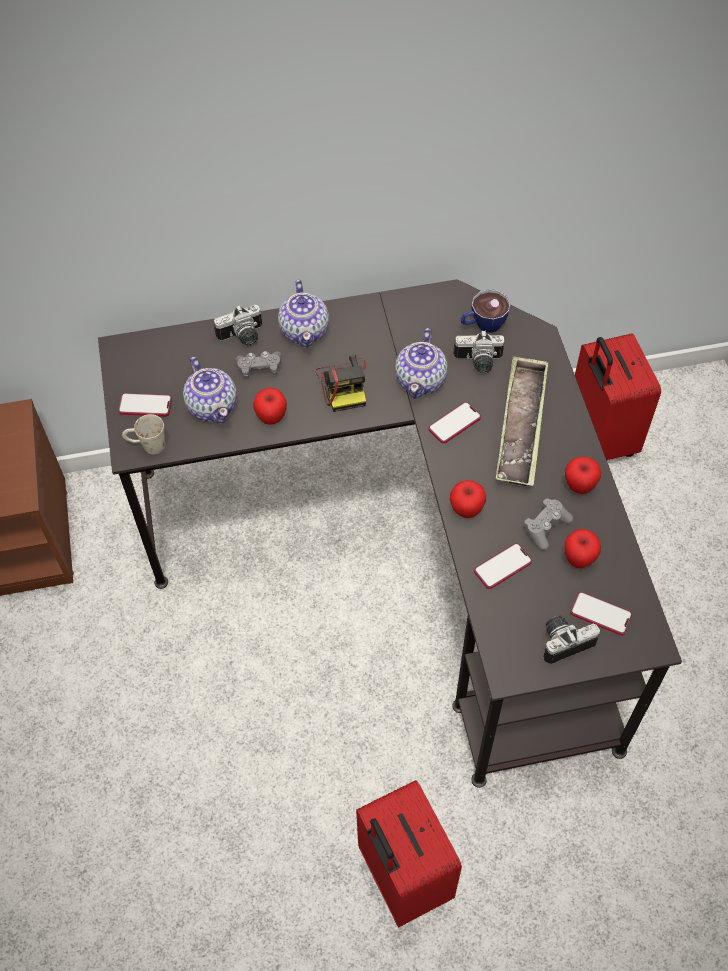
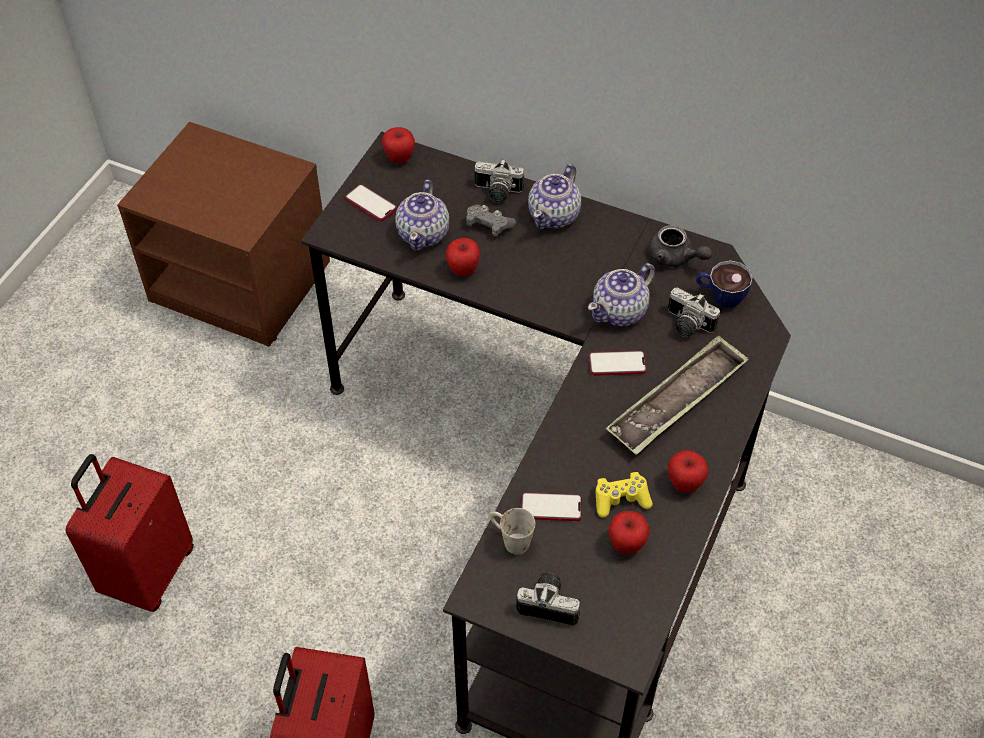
camera: 35 degrees right, 5 degrees down
(147, 446) = (344, 236): white mug -> white mug (509, 539)
(344, 385) = (548, 278): camera -> none
(425, 313) = (675, 258): none -> grey teapot
(466, 510) = (561, 441): apple -> apple (399, 158)
(546, 527) = (621, 499): grey game controller -> yellow game controller
(598, 437) = (834, 502): red suitcase -> red suitcase (147, 572)
(600, 614) = (603, 603): phone -> none

